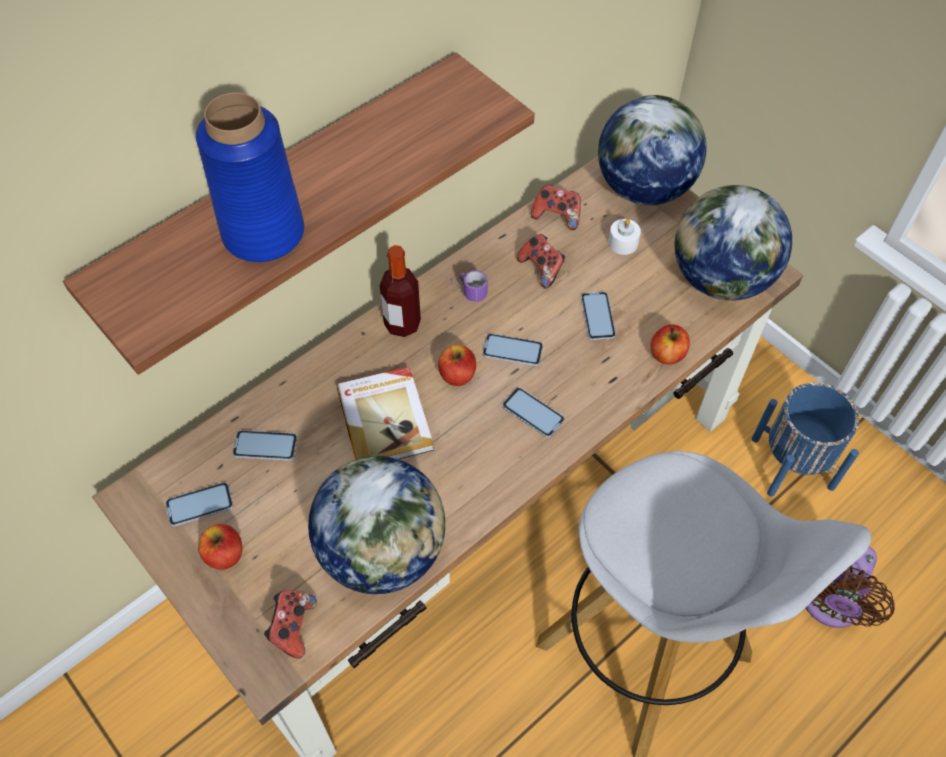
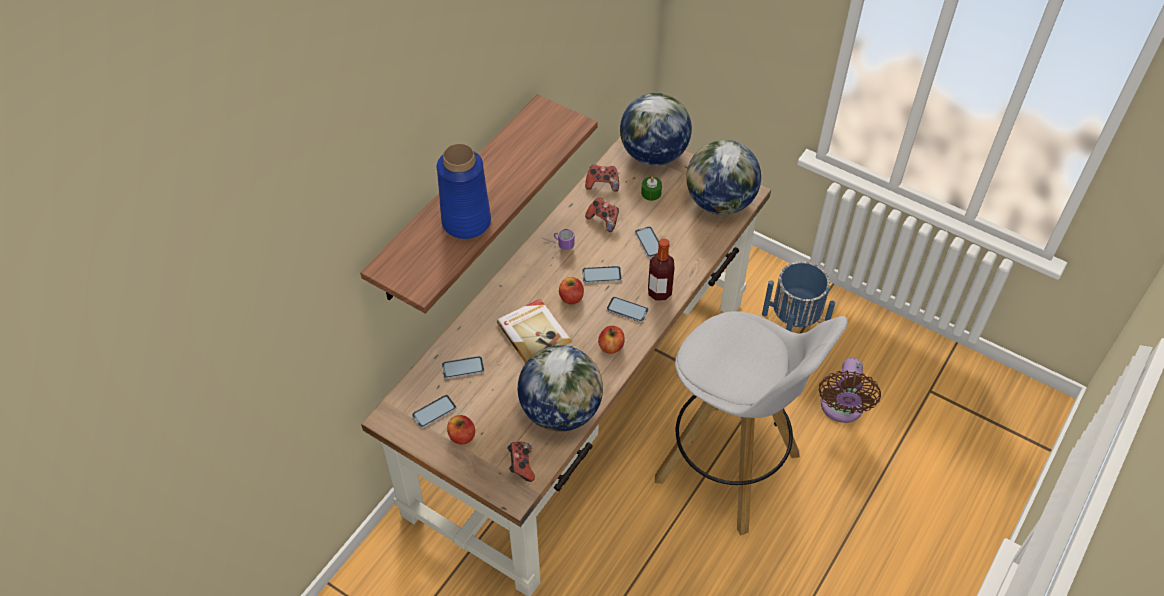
camera: 15 degrees left, 5 degrees down
(402, 324) = (524, 274): bottle -> bottle (659, 292)
(623, 243) = (651, 193): white candle -> green candle
(667, 354) = (700, 256): apple -> apple (611, 346)

